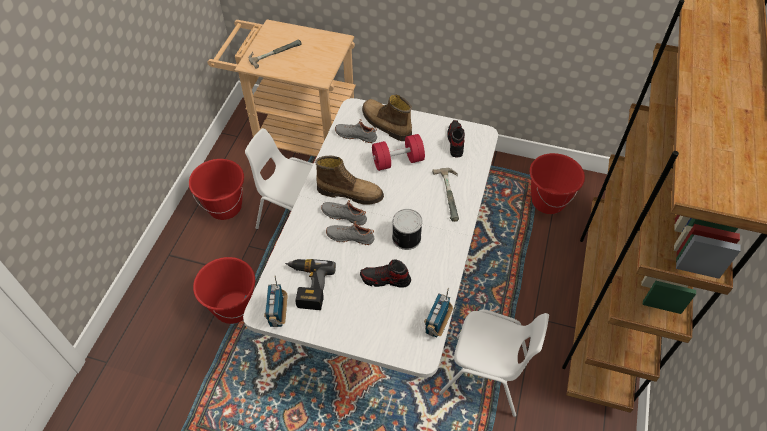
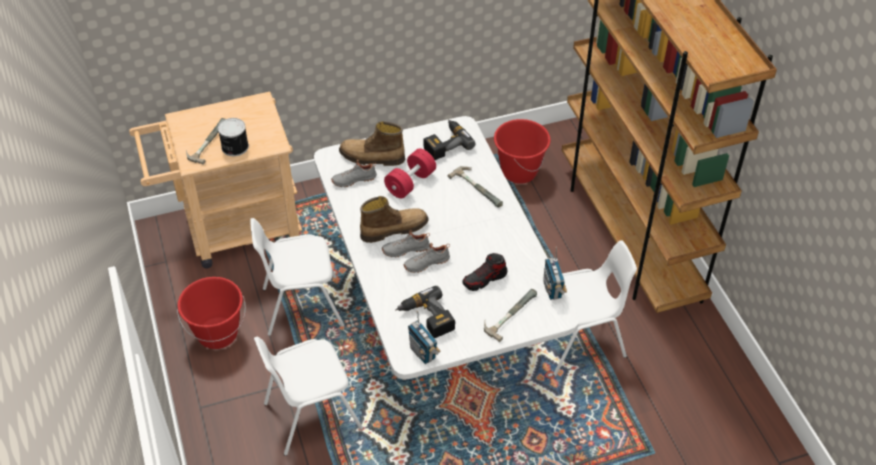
camera: 35 degrees left, 5 degrees down
(233, 307) = (311, 415): red bucket -> white chair
(378, 323) = (508, 313): none -> hammer
(405, 237) = (472, 239): can -> can (234, 147)
(455, 142) = (445, 143): shoe -> power drill

